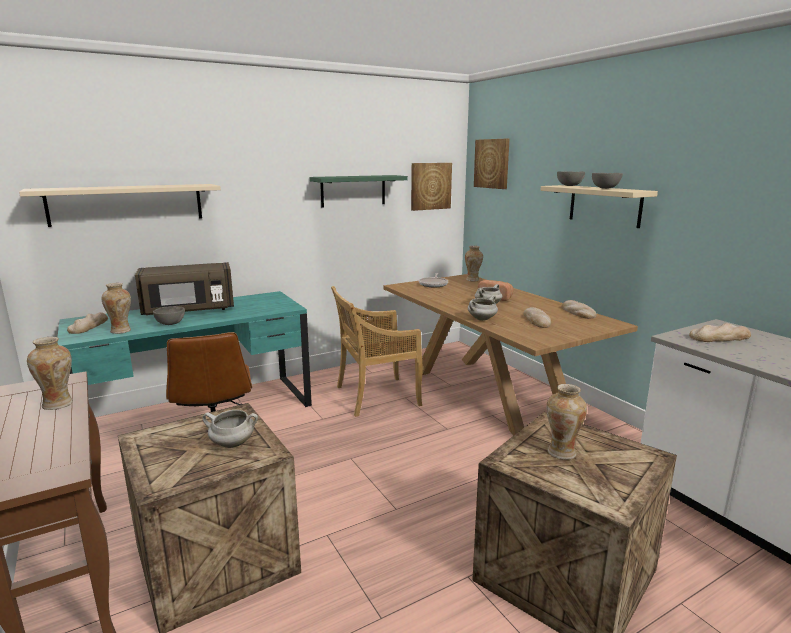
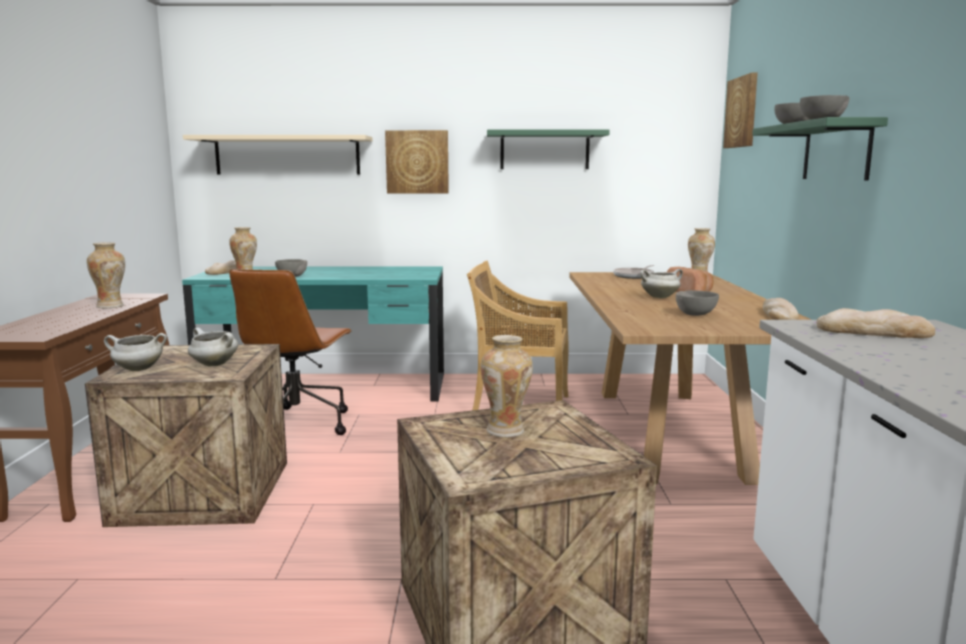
camera: 30 degrees right, 5 degrees down
(189, 310) = (326, 270): brown microwave -> none
(430, 186) = (661, 148): picture -> picture (417, 162)
(482, 319) = (620, 306): white cooking pot -> white cooking pot (137, 369)
(537, 320) = (695, 315): bread -> grey bowl
(604, 205) = (836, 151): beige shelf -> green shelf

